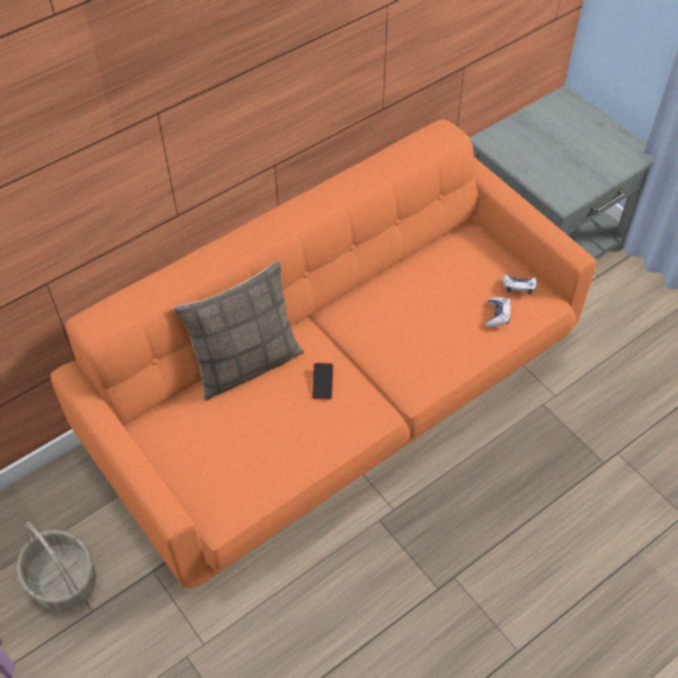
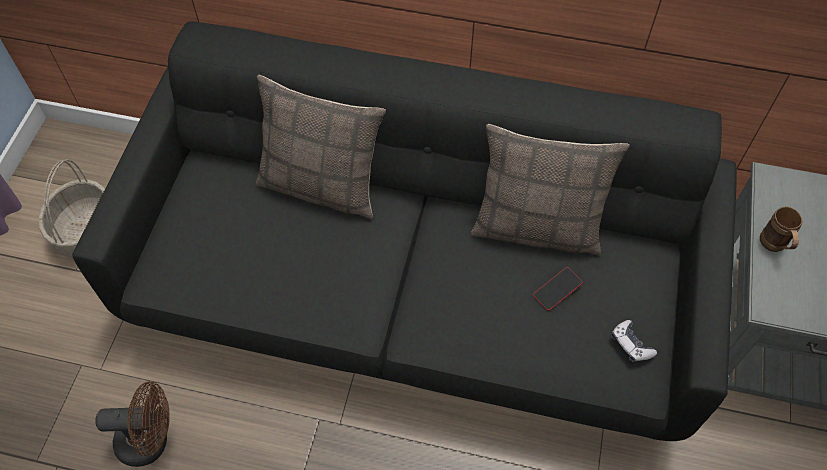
camera: 50 degrees right, 5 degrees up
(298, 642) = (151, 440): none -> brown fan
(322, 383) = (351, 257): phone -> phone (557, 290)
(339, 399) = (415, 295): orange sofa -> black sofa
(397, 273) = (537, 227): none -> pillow
(497, 315) = (573, 350): game controller -> none
(529, 172) = (774, 247): none -> brown mug

